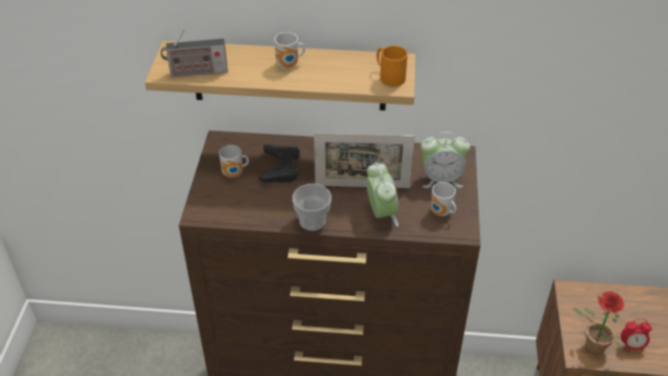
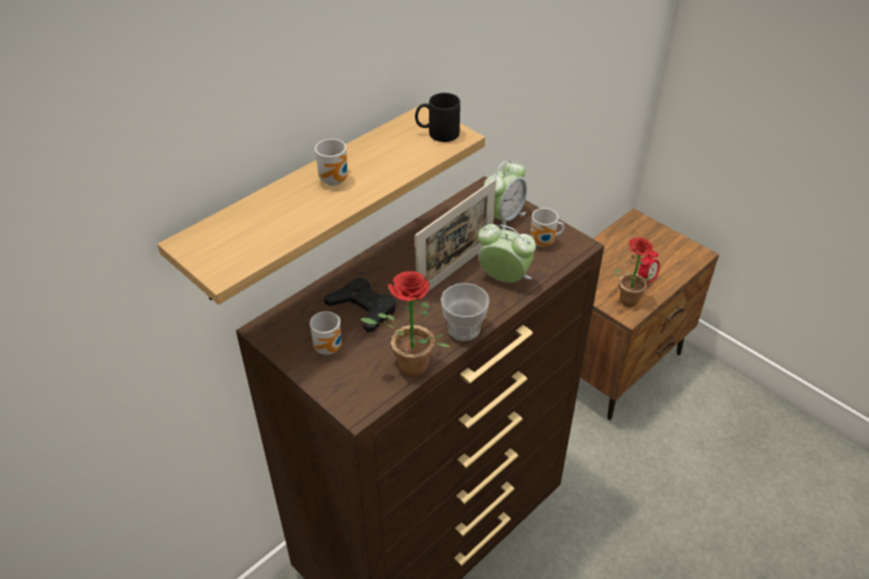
camera: 50 degrees left, 0 degrees up
(196, 72) = (257, 247): radio -> none
(251, 216) = (407, 369): none -> potted plant
(388, 76) = (437, 133): orange mug -> black mug

